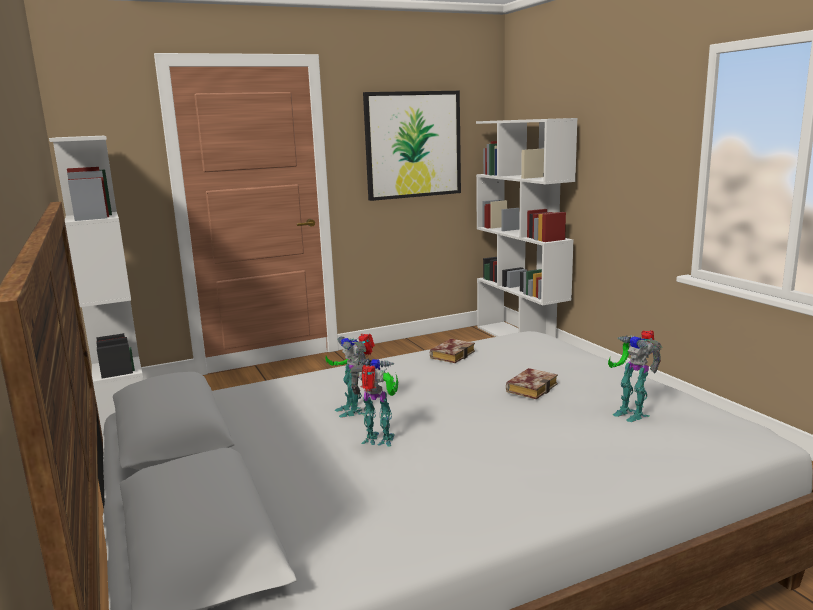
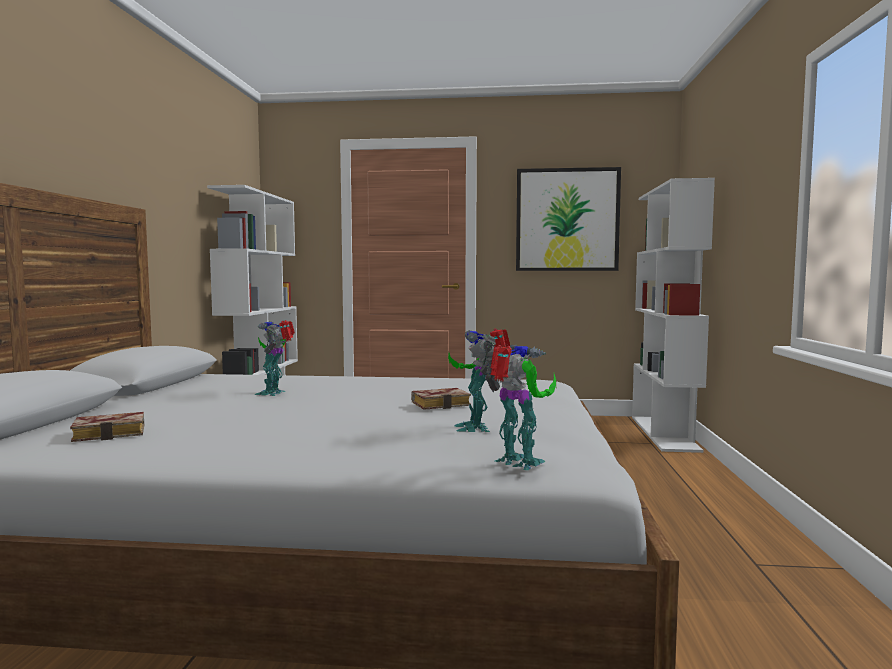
camera: 30 degrees right, 10 degrees down
(379, 441) = (238, 407): toy robot -> toy robot (519, 463)
(452, 354) = (435, 380): book -> book (113, 433)

